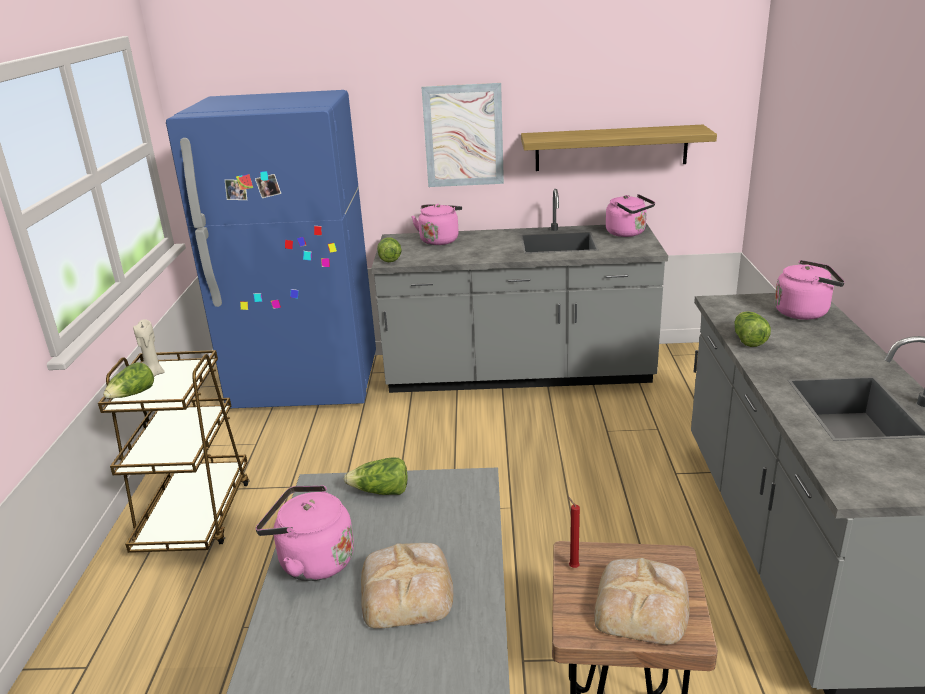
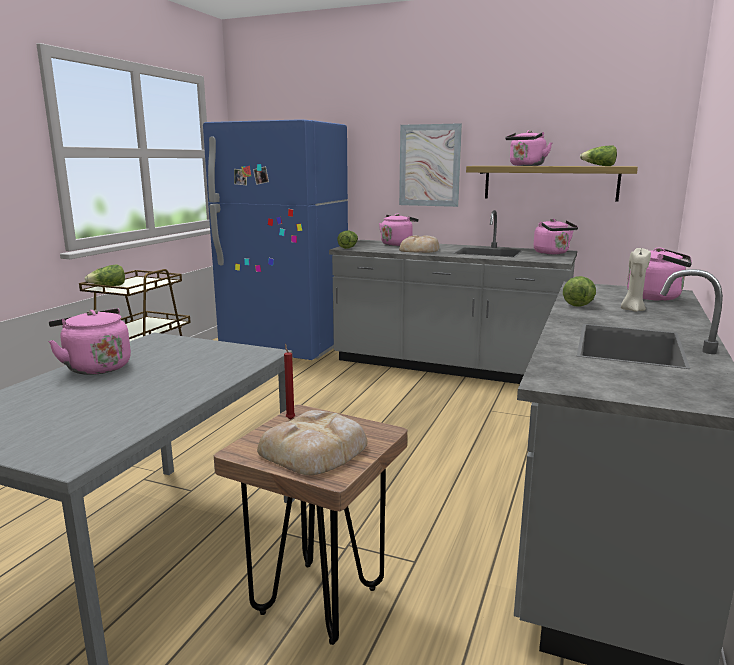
camera: 20 degrees right, 10 degrees down
(153, 374) = (134, 281): beige candle -> beige candle (632, 310)
(381, 492) = (191, 347): lettuce -> lettuce (599, 166)
(407, 590) = (133, 391): bread -> bread (420, 250)
(589, 135) = (526, 165): none -> pink kettle

